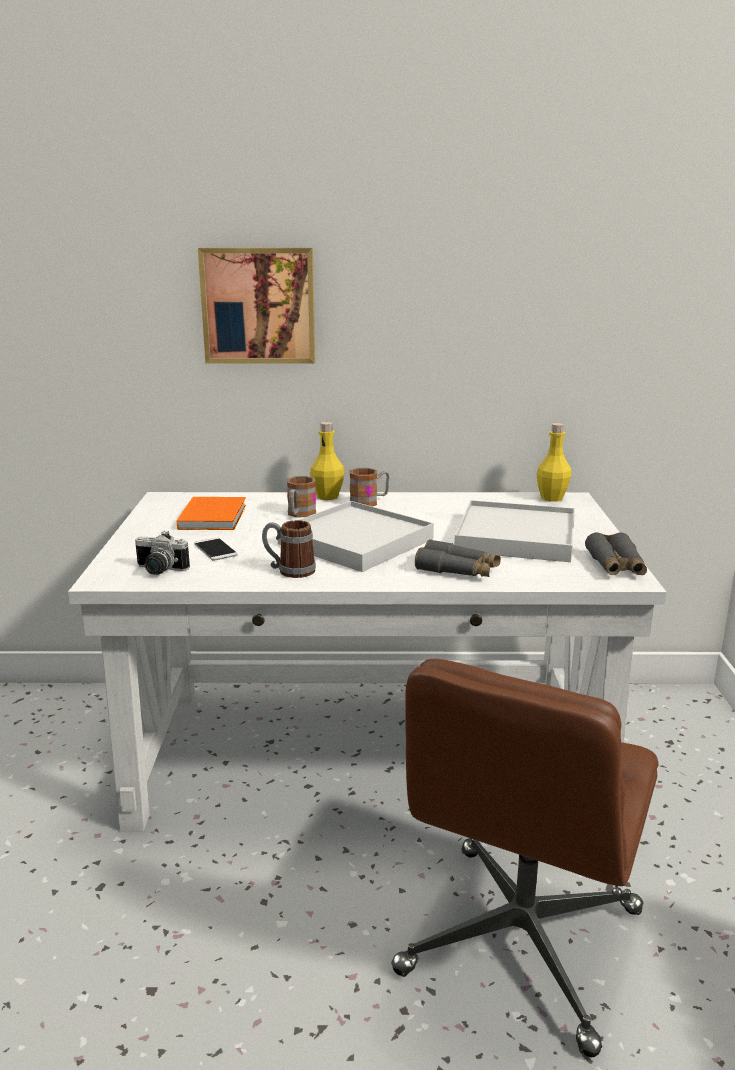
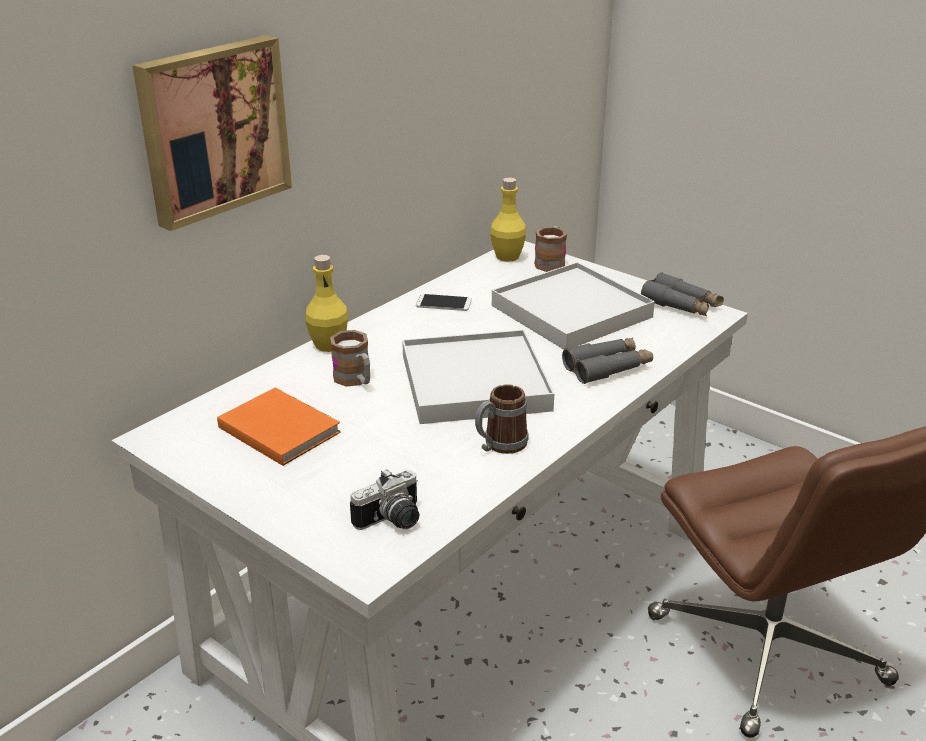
camera: 50 degrees left, 10 degrees up
(215, 550) = (383, 465): phone -> phone (443, 303)
(369, 502) = (381, 332): mug -> mug (551, 262)

